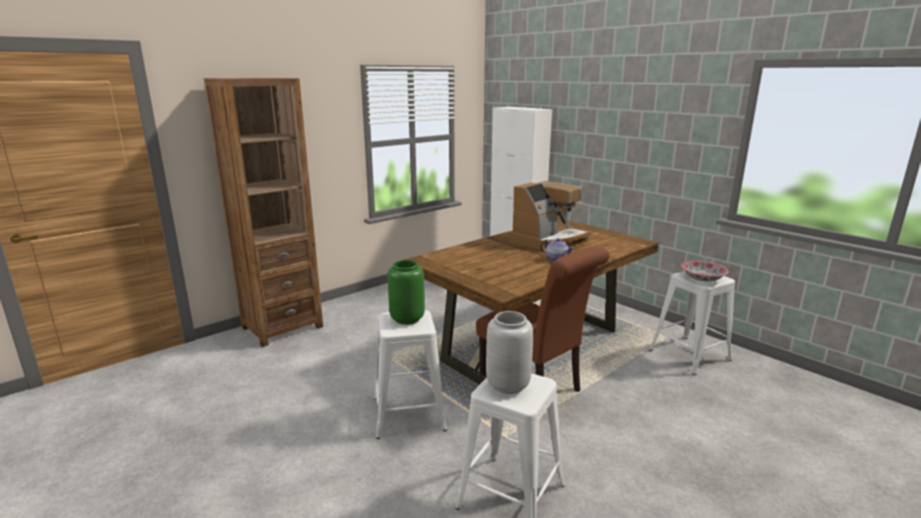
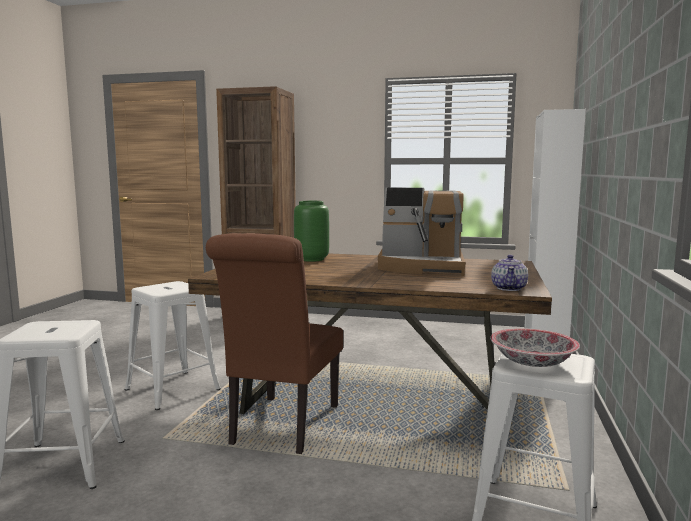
camera: 55 degrees right, 10 degrees down
(407, 318) = (174, 286): green vase -> green vase (312, 259)
(507, 385) = (54, 326): grey vase -> none
(557, 259) = (356, 275): teapot -> teapot (509, 288)

